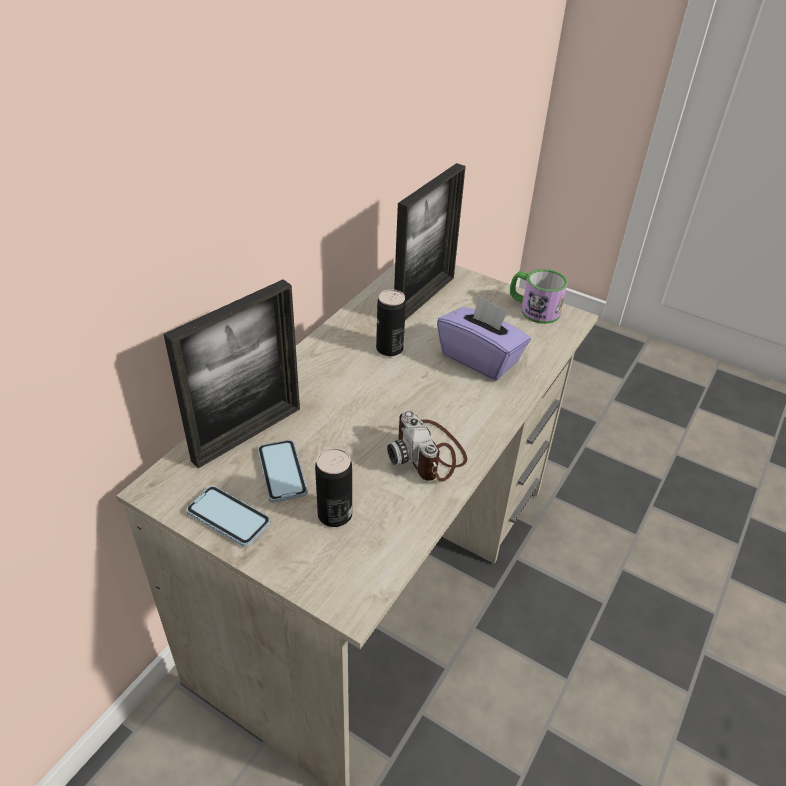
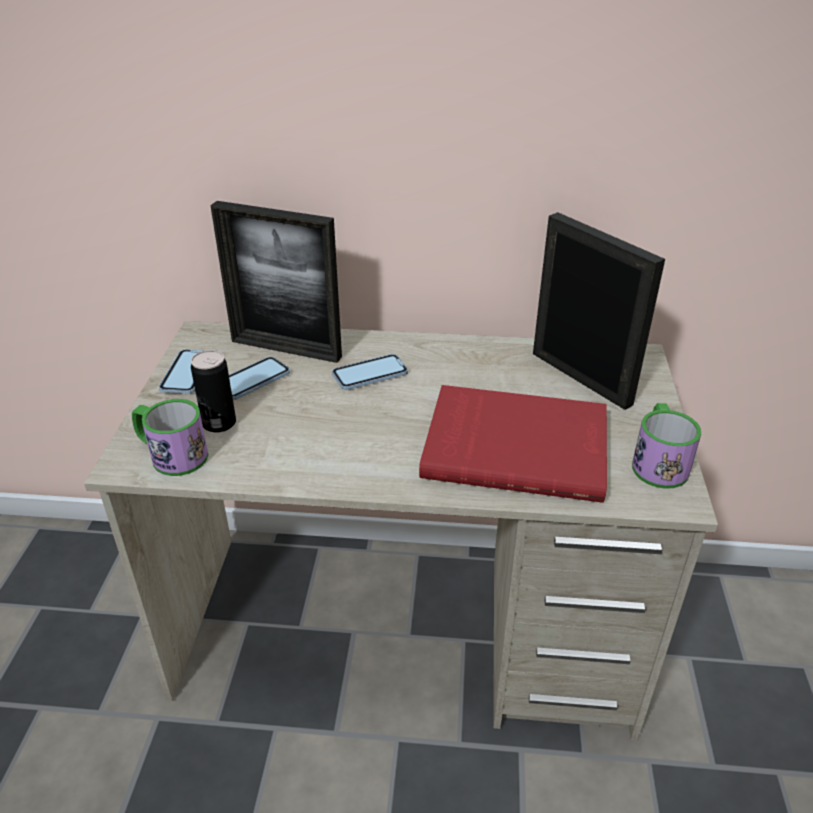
camera: 65 degrees right, 5 degrees down
(334, 396) = (370, 374): none -> phone
(360, 561) = (171, 454): none -> mug
(389, 349) = (470, 383): can -> none
(424, 298) = (580, 378): picture frame -> picture frame turned 135 degrees counterclockwise
(429, 453) = (333, 453): camera -> none
(480, 358) = (516, 446): purple tissue box -> red book

